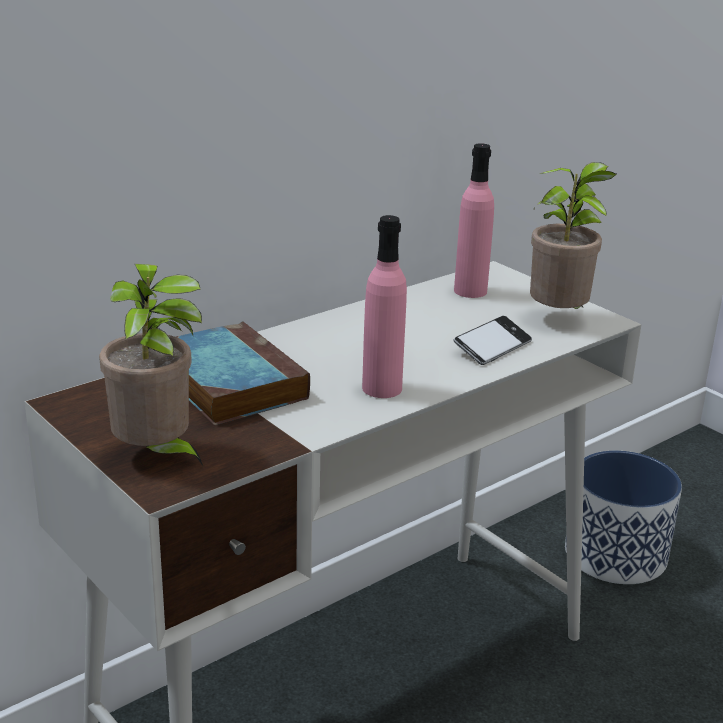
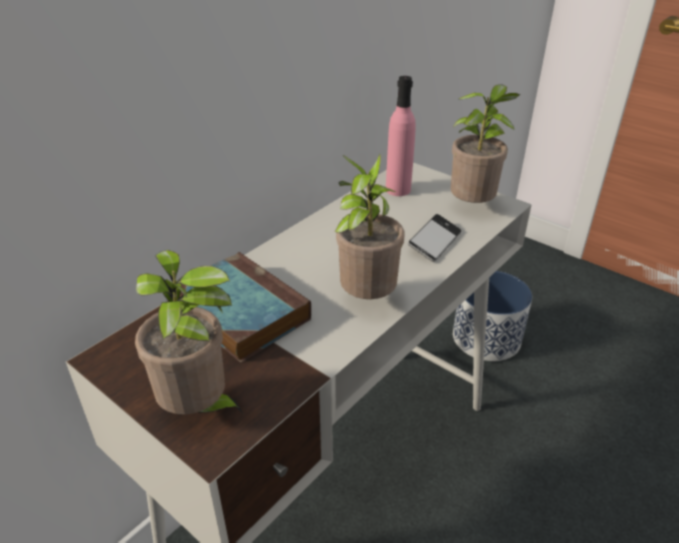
camera: 10 degrees left, 10 degrees up
(382, 388) = (365, 298): pink bottle -> potted plant

